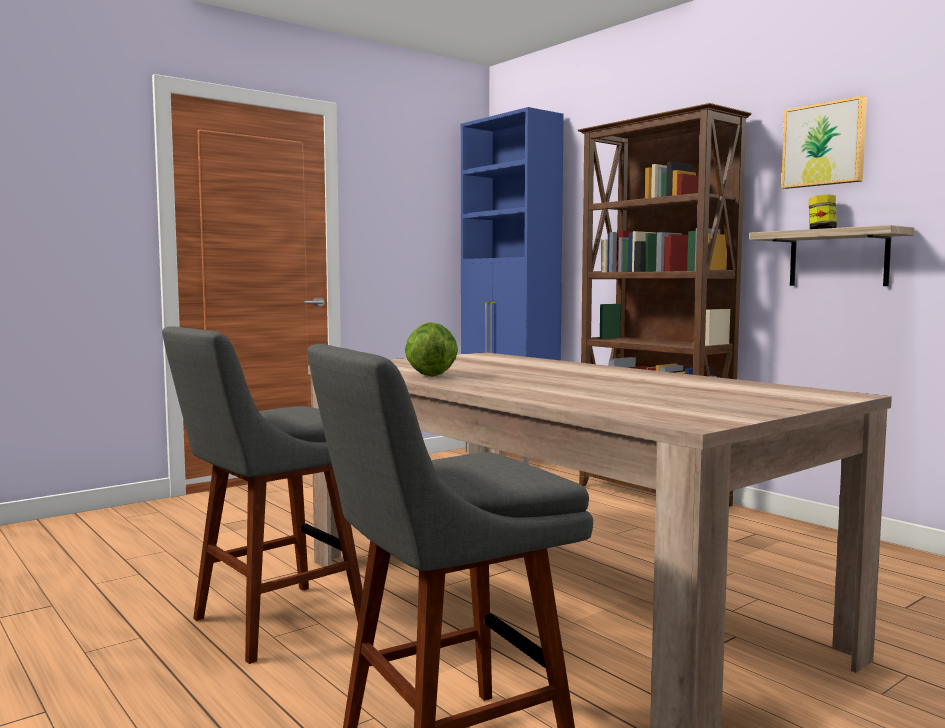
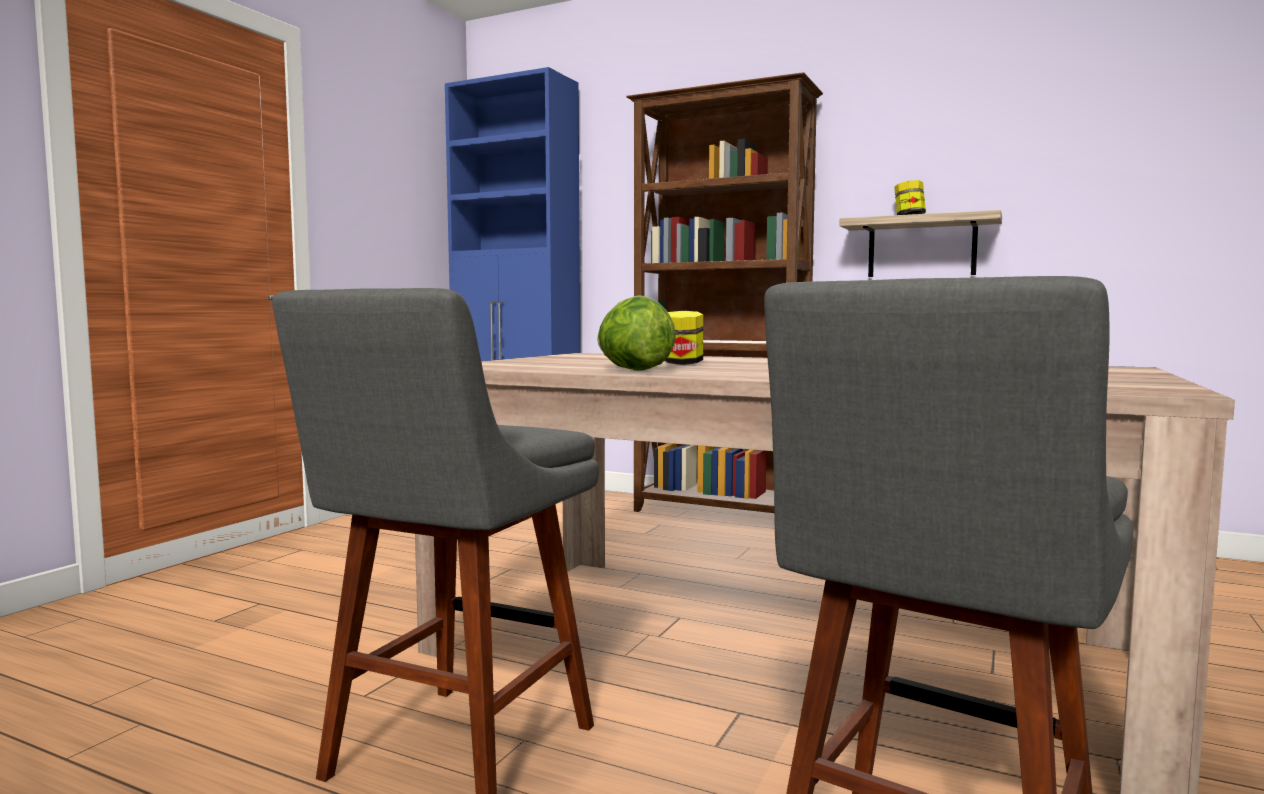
camera: 25 degrees left, 0 degrees up
(496, 370) = (682, 364): none -> jar
(824, 145) = (905, 130): picture -> none

